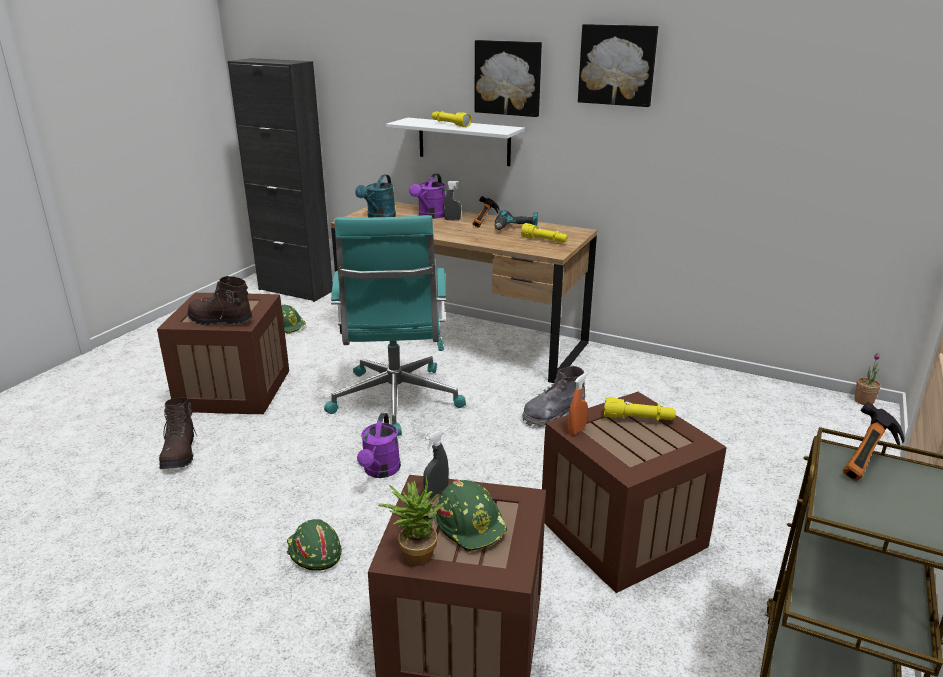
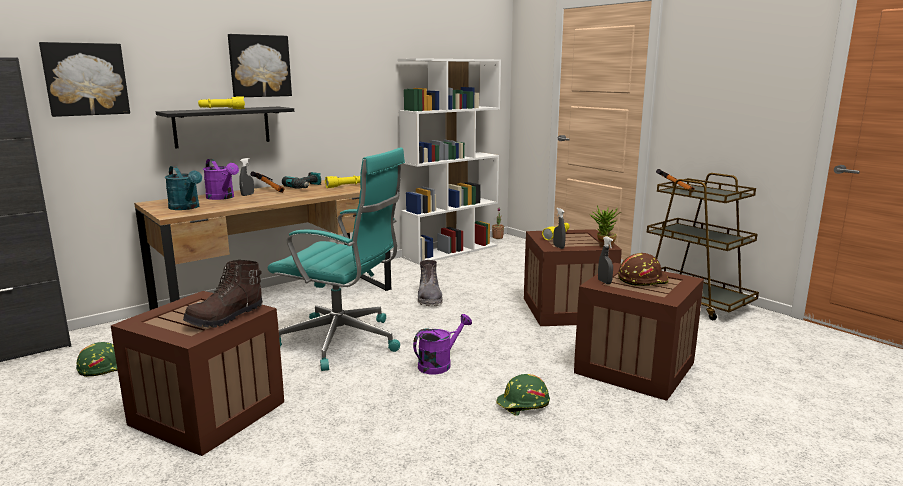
camera: 65 degrees left, 10 degrees down
(180, 453) = (302, 457): brown boot -> none
(380, 471) = (439, 364): purple watering can -> purple watering can turned 75 degrees counterclockwise
(414, 553) = (664, 294): potted plant -> potted plant (603, 246)
(464, 141) = (222, 126): white shelf -> black shelf
(471, 525) = (642, 279): green hard hat -> brown hard hat
(577, 430) = (558, 247): orange spray bottle -> grey spray bottle
(617, 65) = (342, 52): picture -> picture (85, 79)
(741, 382) = (451, 251): none -> white bookcase

